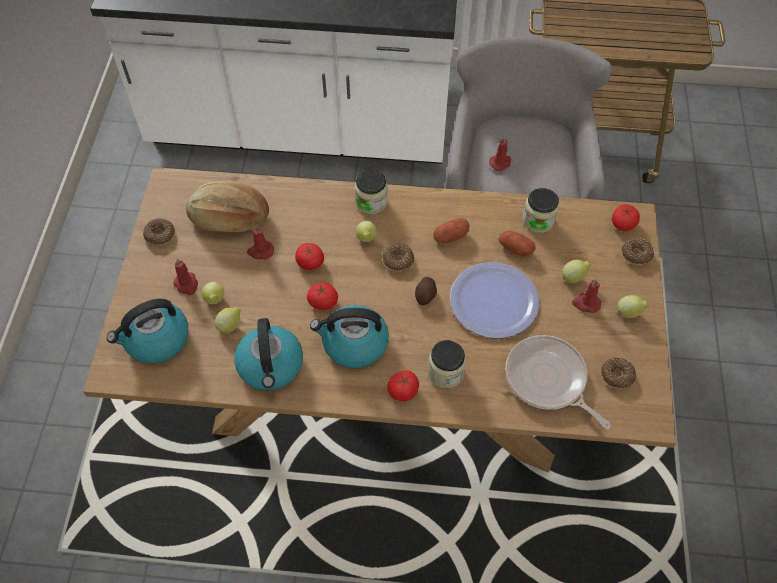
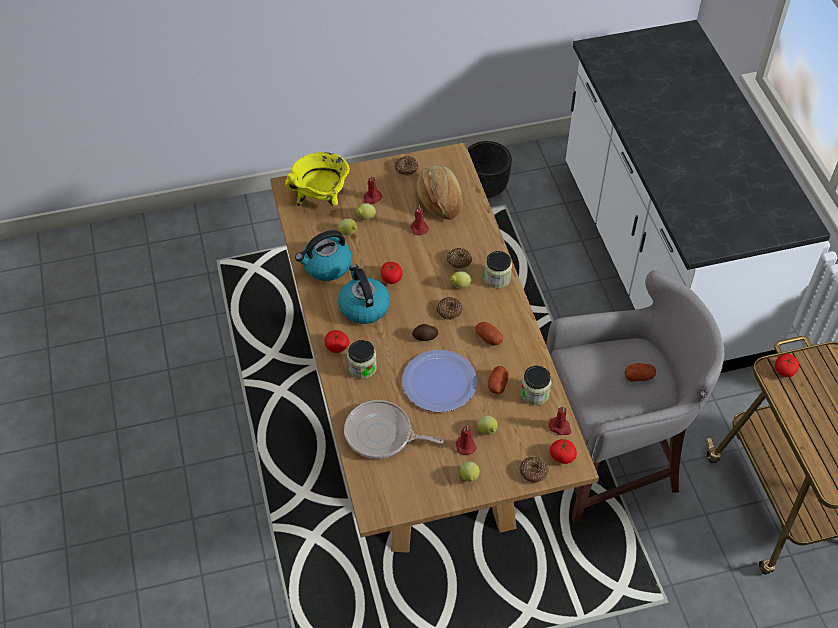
camera: 70 degrees right, 5 degrees down
(124, 228) = (486, 188): none -> black planter
(156, 340) = (321, 199): kettle -> yellow cooking pot
(310, 262) = (422, 259): tomato -> tomato (784, 370)
(500, 162) = (601, 363): red candle -> red candle (560, 427)
(527, 140) = (639, 376): none -> potato
(548, 380) = (382, 434): frying pan -> frying pan turned 105 degrees counterclockwise
(617, 375) = (405, 480): donut -> donut (459, 261)

